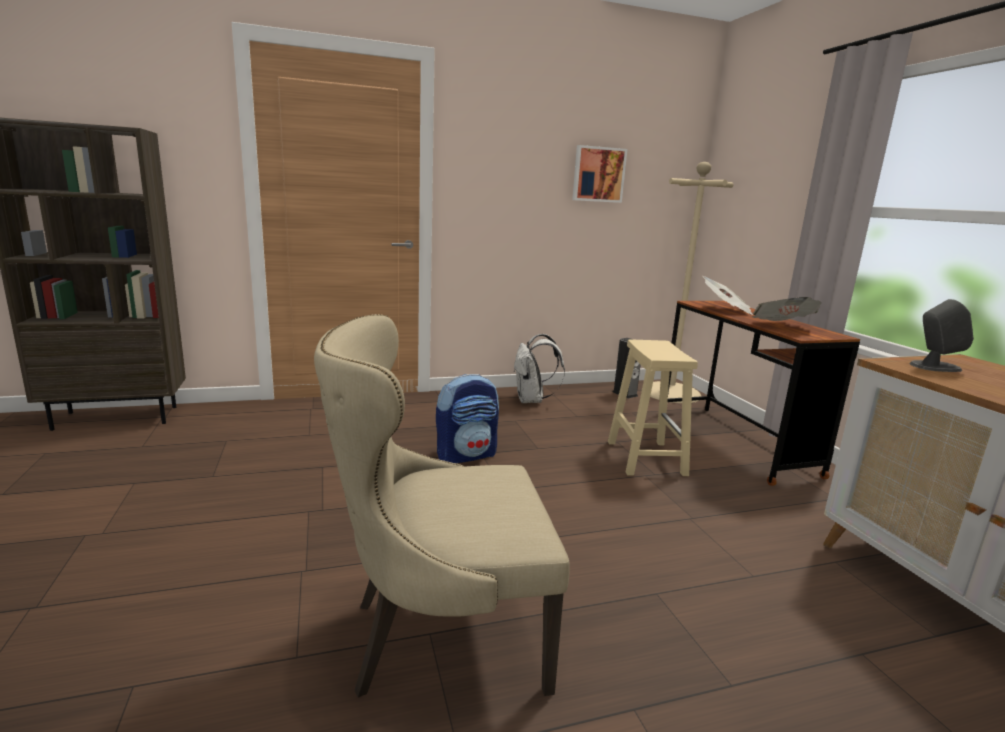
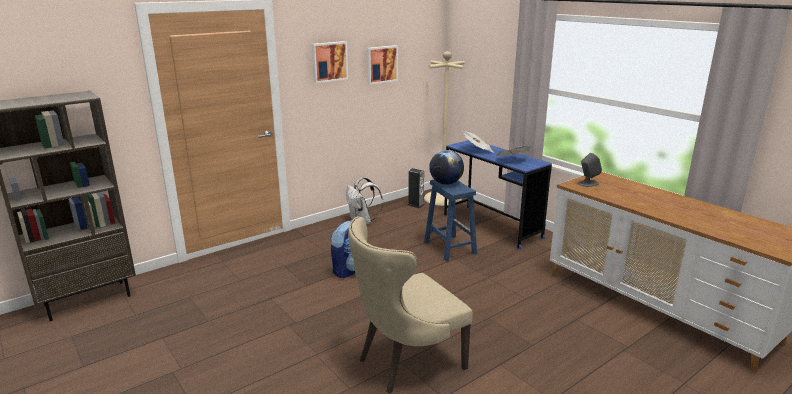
camera: 20 degrees left, 5 degrees up
(514, 155) = (329, 61): none -> picture
(645, 457) = (449, 247): beige stool -> blue stool
(651, 346) = (446, 183): none -> globe
(734, 442) = (491, 226): brown desk -> blue desk

